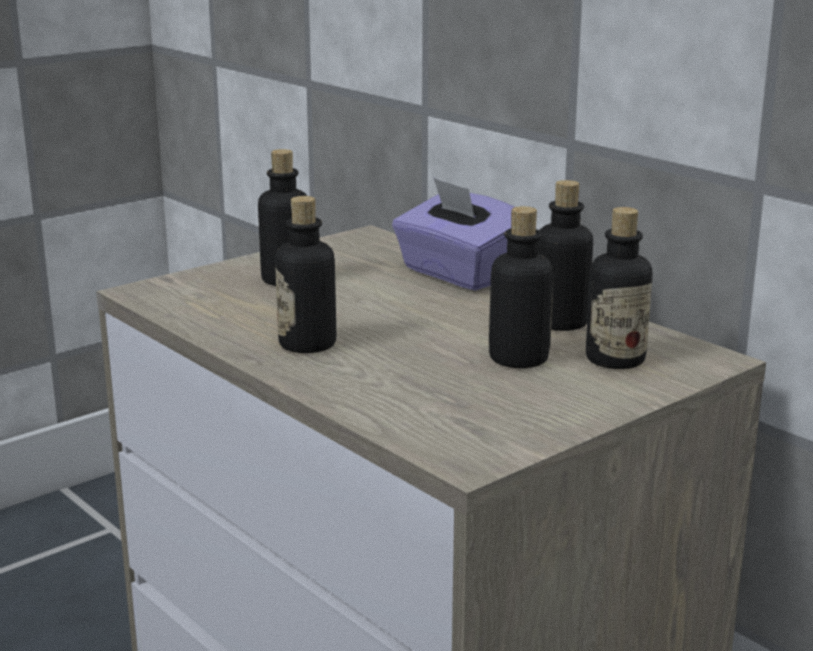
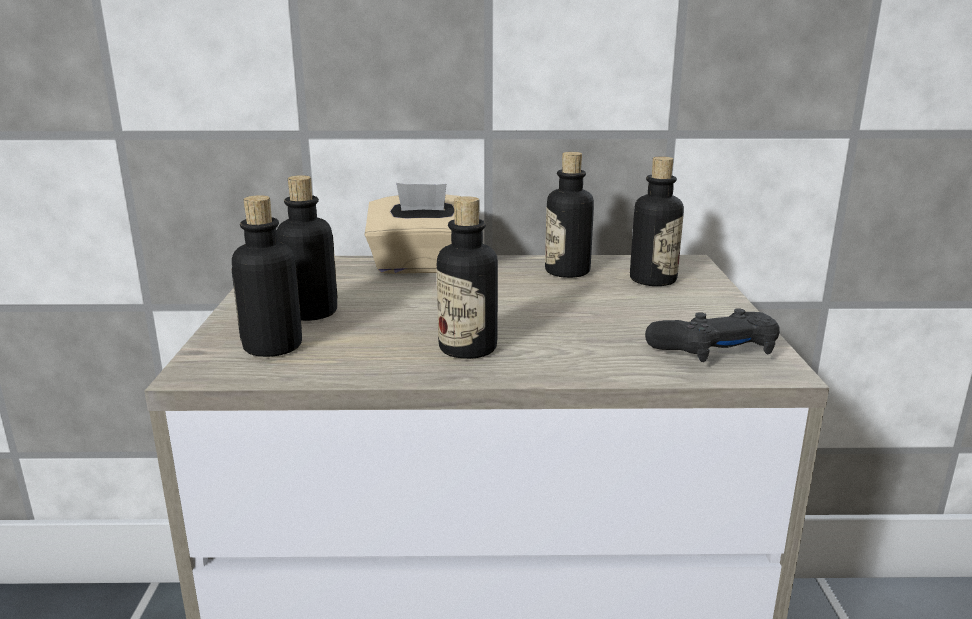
camera: 50 degrees left, 0 degrees up
(458, 274) = (424, 266): purple tissue box -> beige tissue box
(464, 428) = (714, 352): none -> black game controller
(518, 358) = (611, 300): bottle -> bottle (273, 346)

